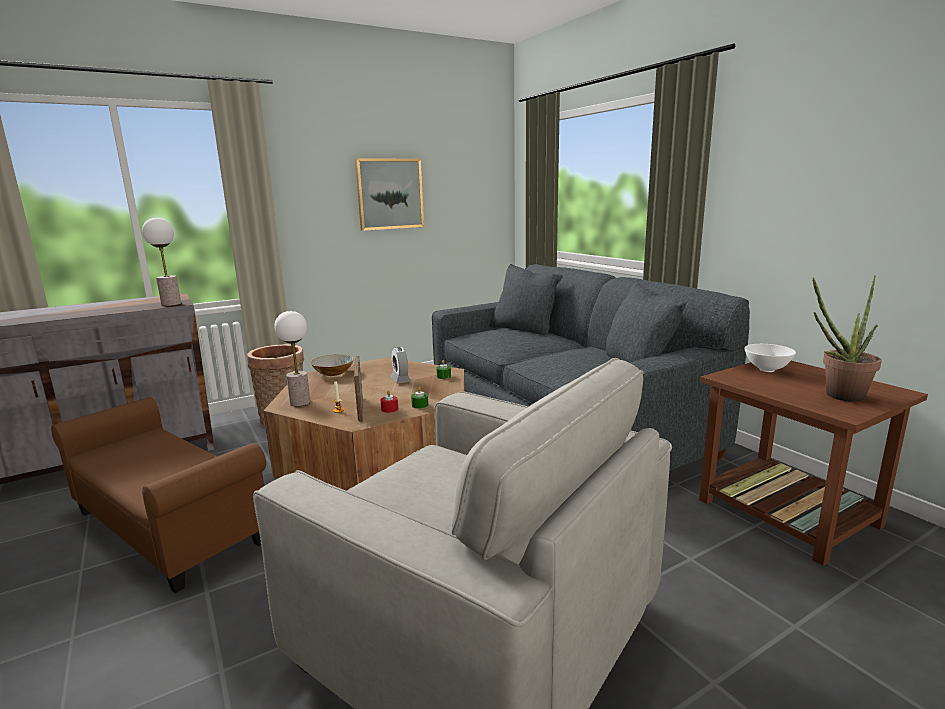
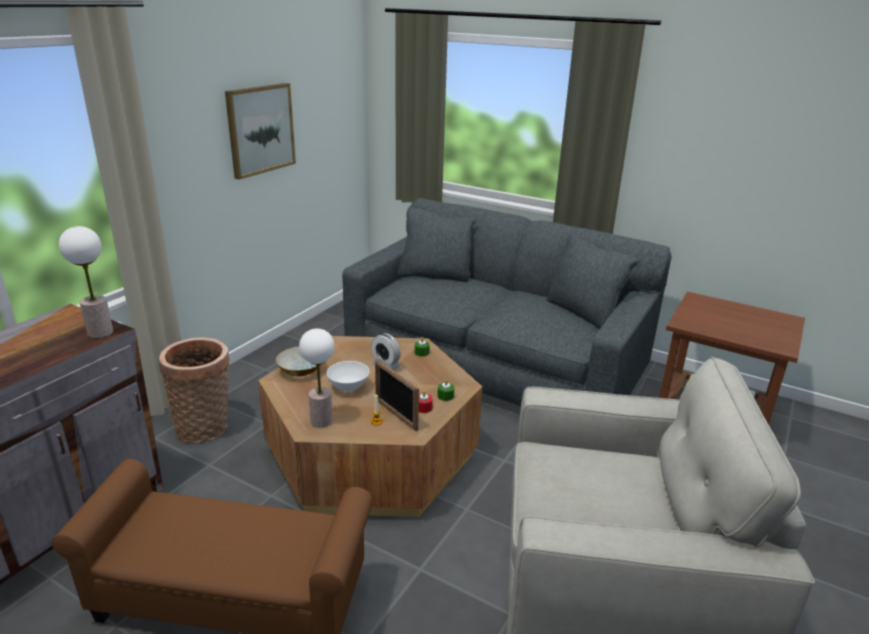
camera: 30 degrees left, 10 degrees up
(767, 370) = (699, 309): white bowl -> white bowl (348, 388)
(838, 396) = (764, 331): potted plant -> none

